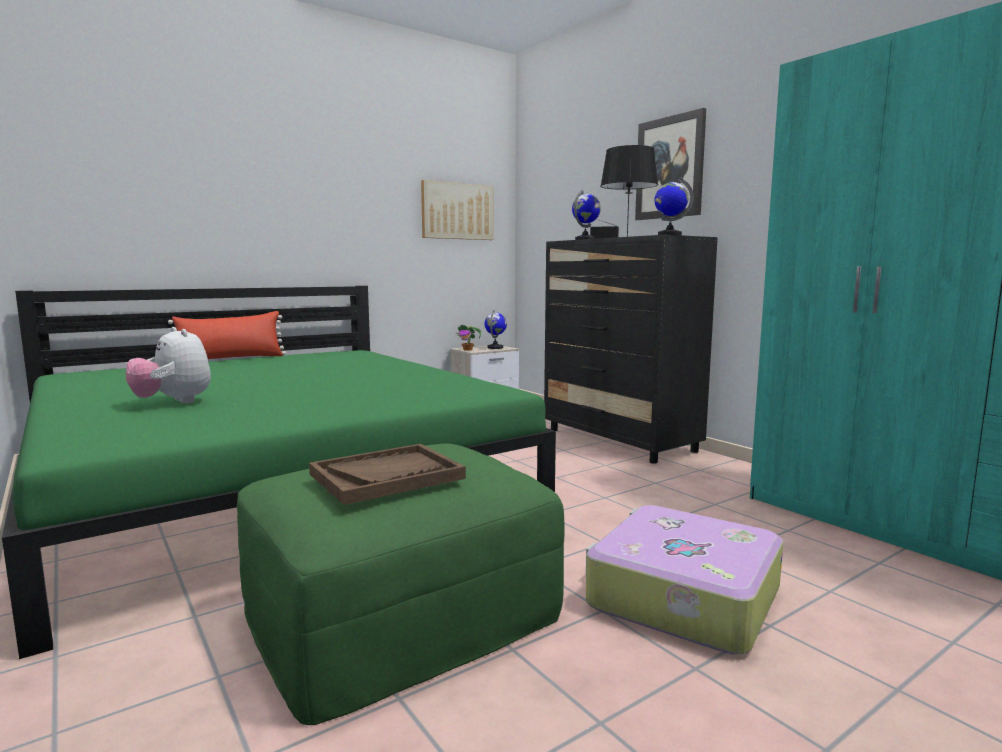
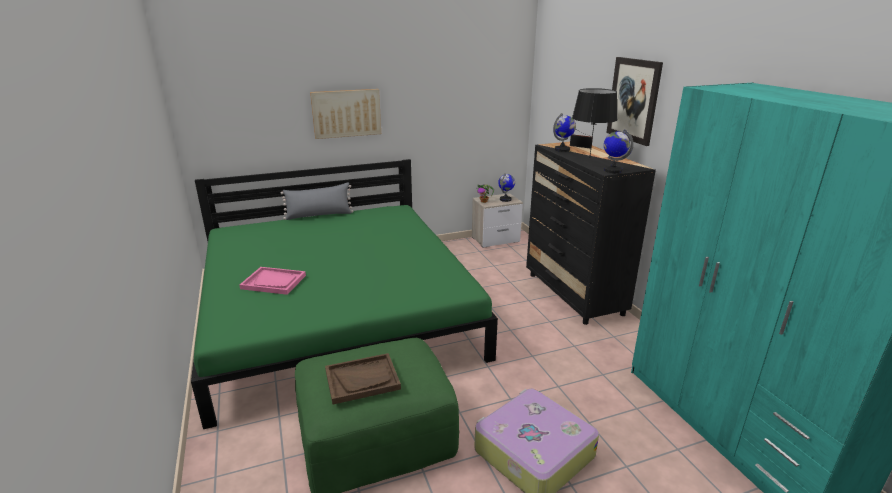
camera: 15 degrees right, 15 degrees up
(173, 402) = (274, 282): plush toy -> pink tray
(231, 359) = (319, 215): red pillow -> grey pillow
(457, 211) = (482, 96): picture -> picture (346, 113)

